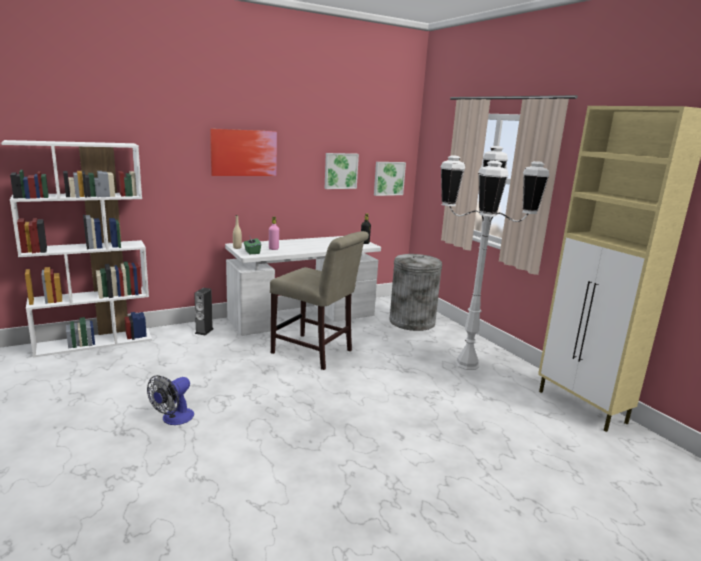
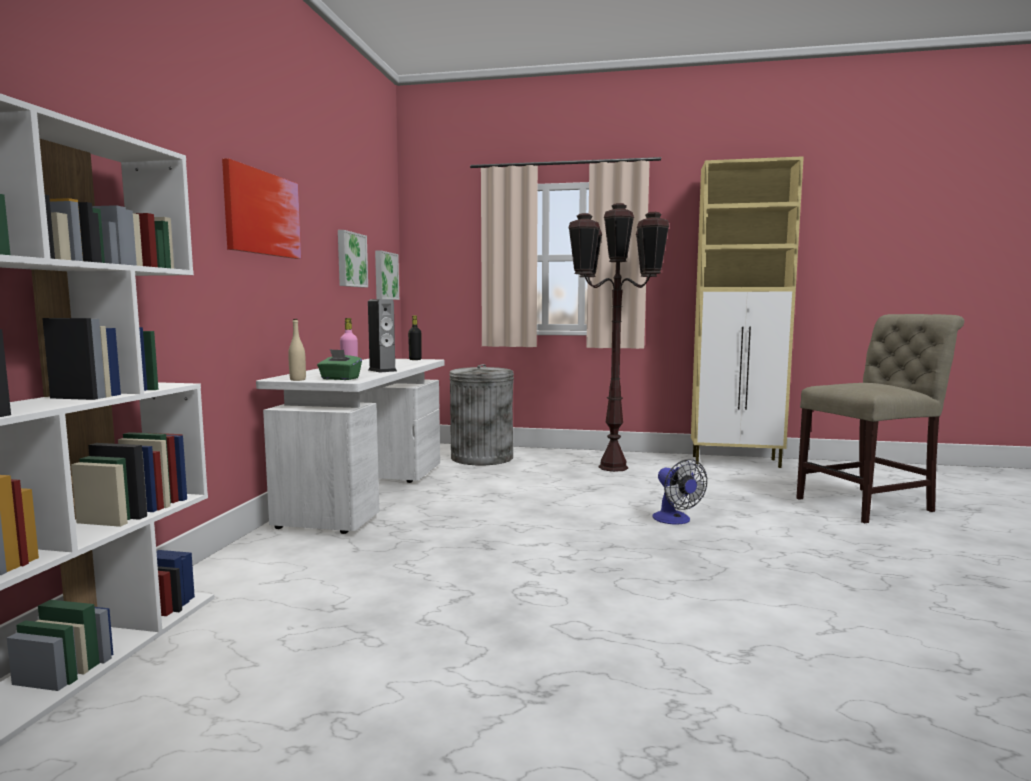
camera: 50 degrees left, 10 degrees down
(173, 419) = (549, 638): fan -> fan (675, 520)
(204, 331) = (273, 553): speaker -> speaker (382, 370)
(315, 353) = (481, 511): beige chair -> beige chair (870, 504)
(467, 364) = (613, 467): white floor lamp -> brown floor lamp

